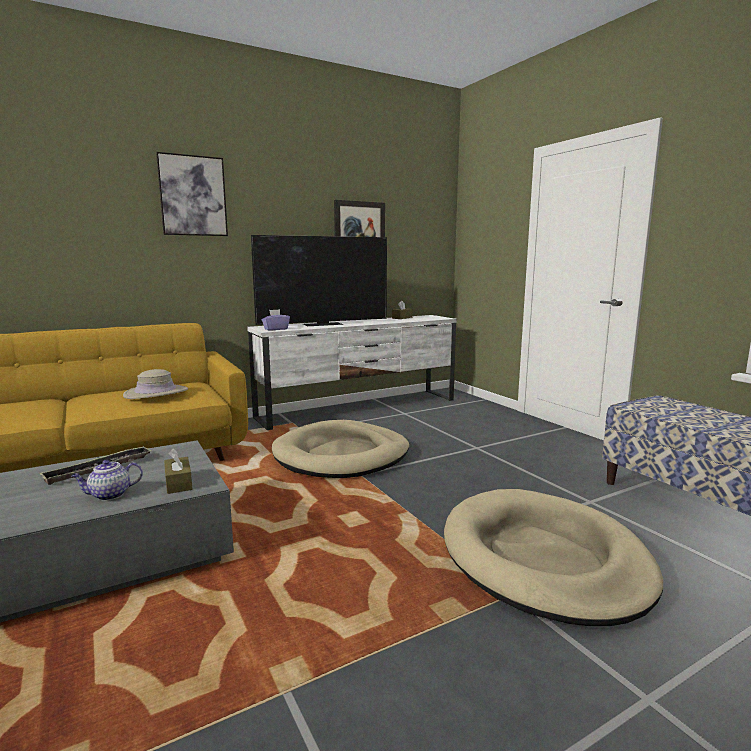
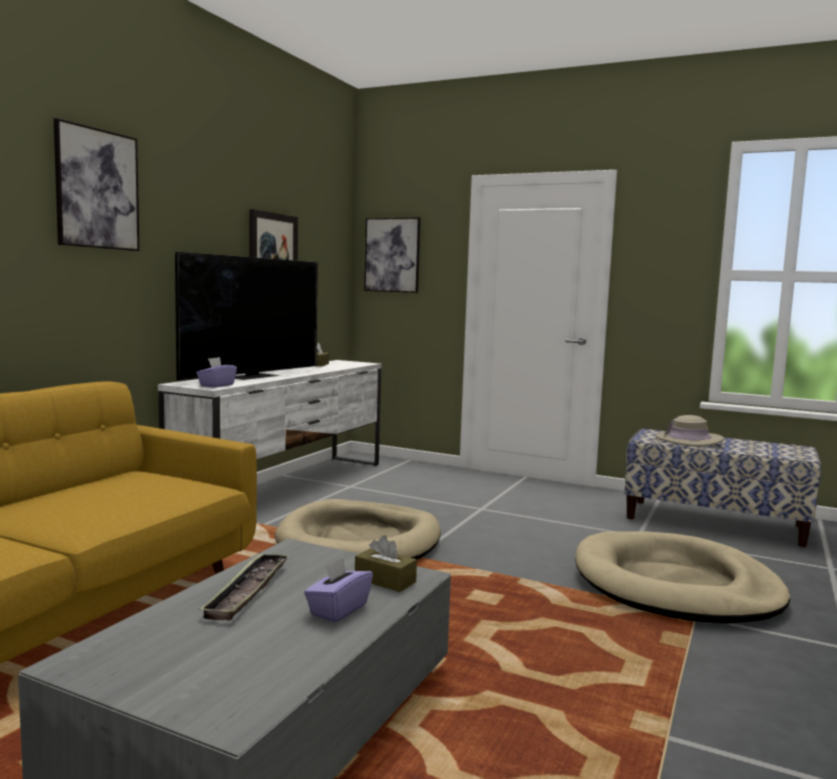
camera: 35 degrees left, 5 degrees down
(109, 495) = (338, 609): teapot -> purple tissue box
(156, 393) = (133, 490): beige hat -> beige hat (689, 440)
(478, 228) = (392, 255): none -> picture

